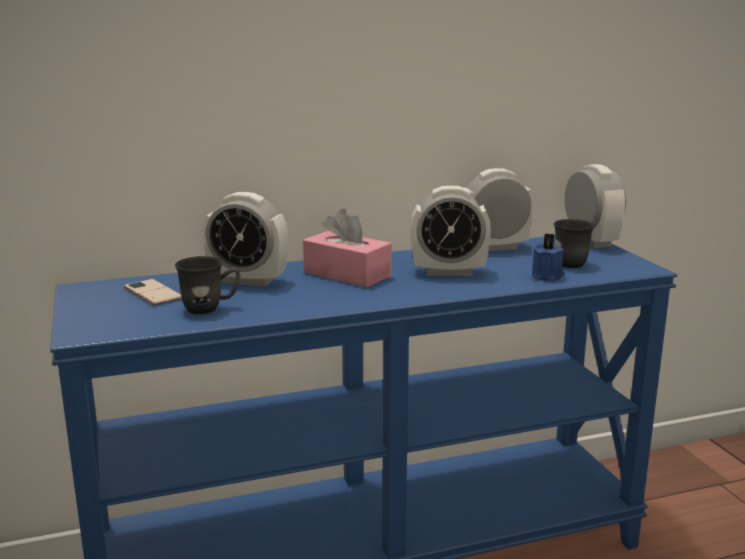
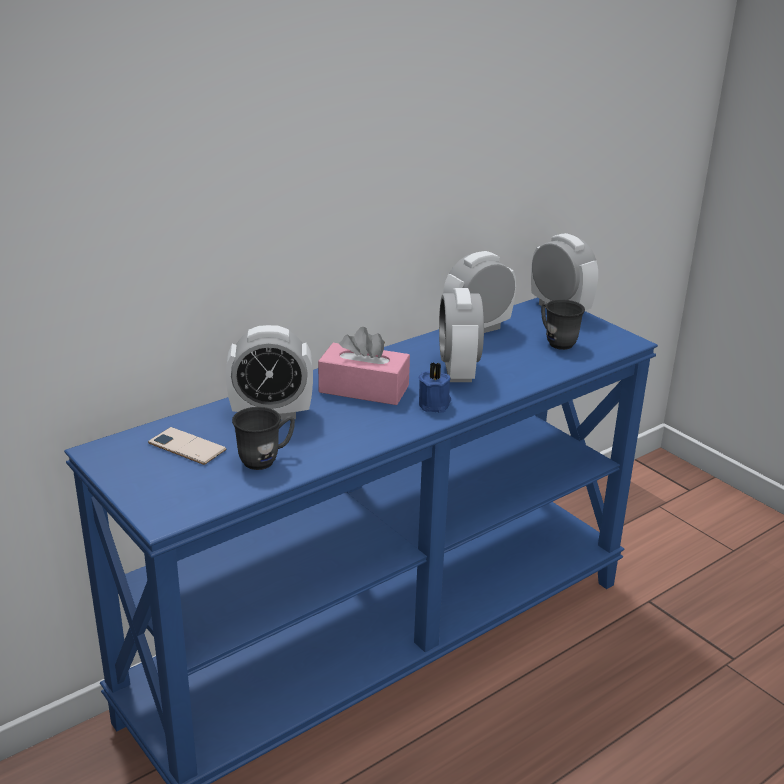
camera: 20 degrees left, 10 degrees up
(448, 272) = (458, 371): alarm clock -> alarm clock turned 105 degrees clockwise
(548, 276) = (551, 364): blue candle -> blue candle (435, 404)

